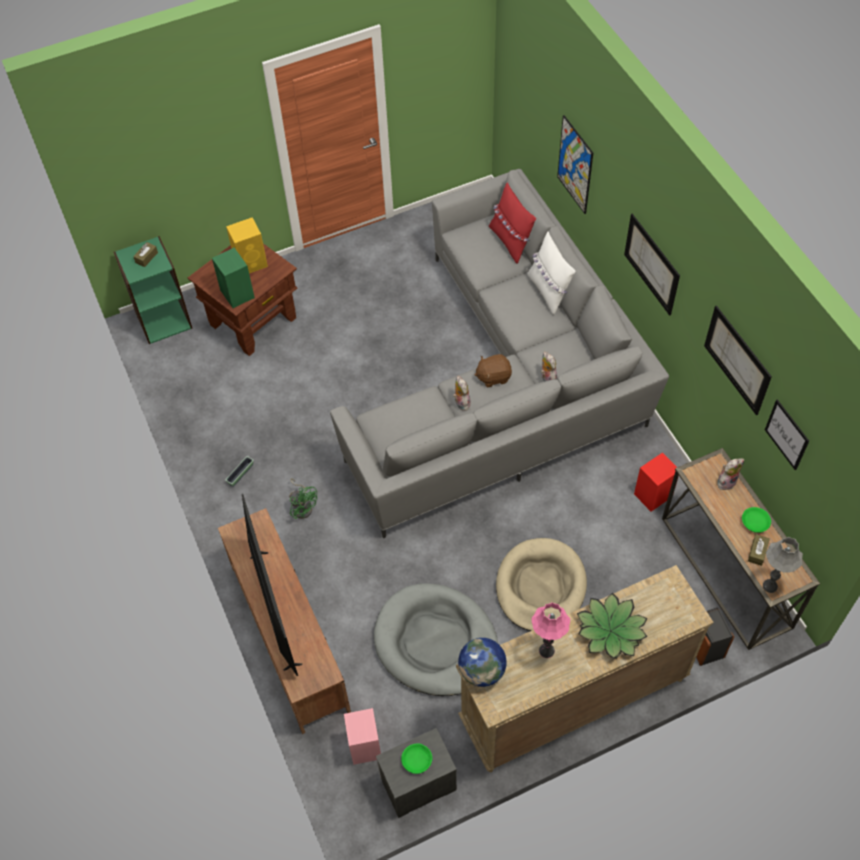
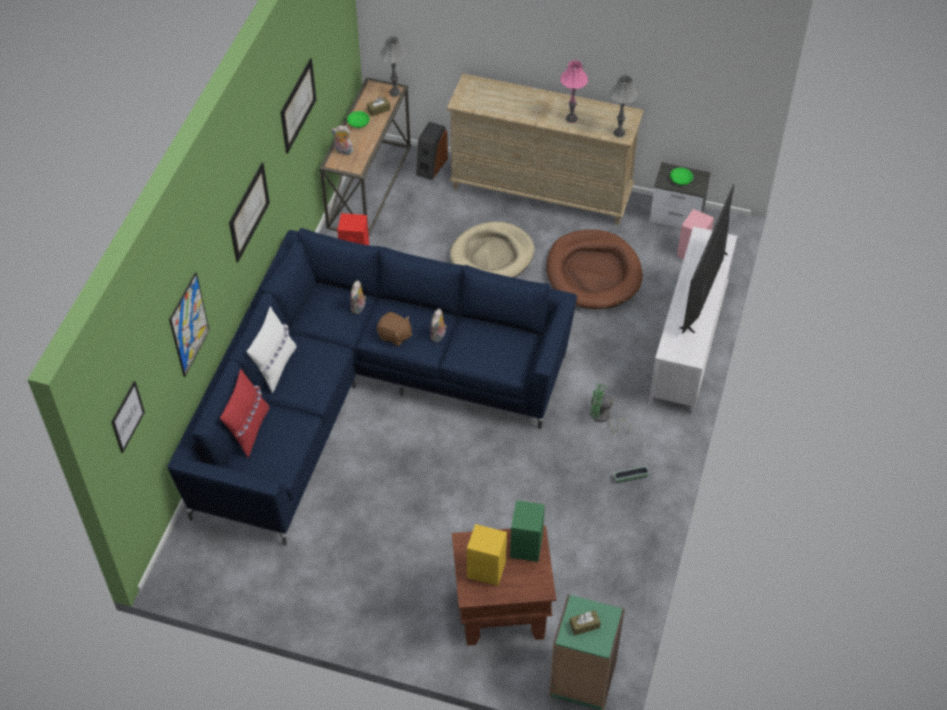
camera: 140 degrees left, 5 degrees down
(288, 635) = (689, 342): brown tv stand -> white tv stand
(303, 506) = (603, 418): green fan -> green fan turned 75 degrees counterclockwise
(435, 642) = (593, 273): grey dog bed -> brown dog bed
(482, 671) = (619, 133): globe -> grey table lamp
(505, 386) = (361, 394): grey sofa -> blue sofa
(611, 631) = (524, 104): potted plant -> none
(787, 434) = (325, 63): picture -> picture (127, 416)

